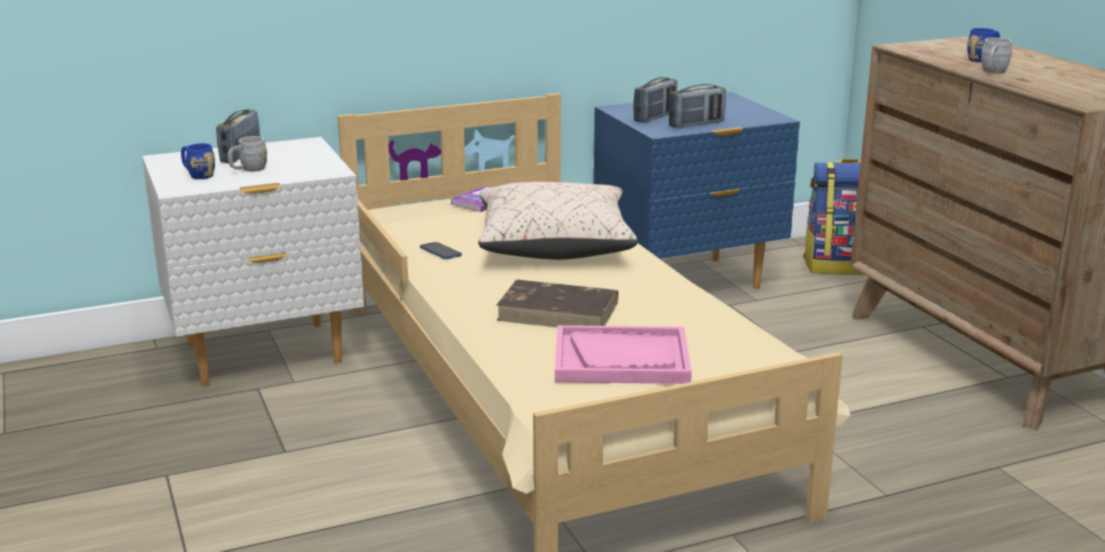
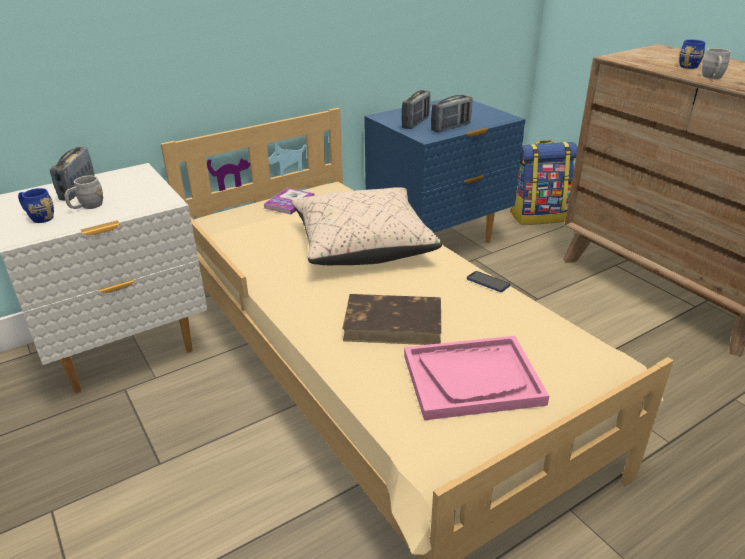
camera: 10 degrees left, 10 degrees up
(440, 252) = (269, 262): phone -> phone (488, 282)

